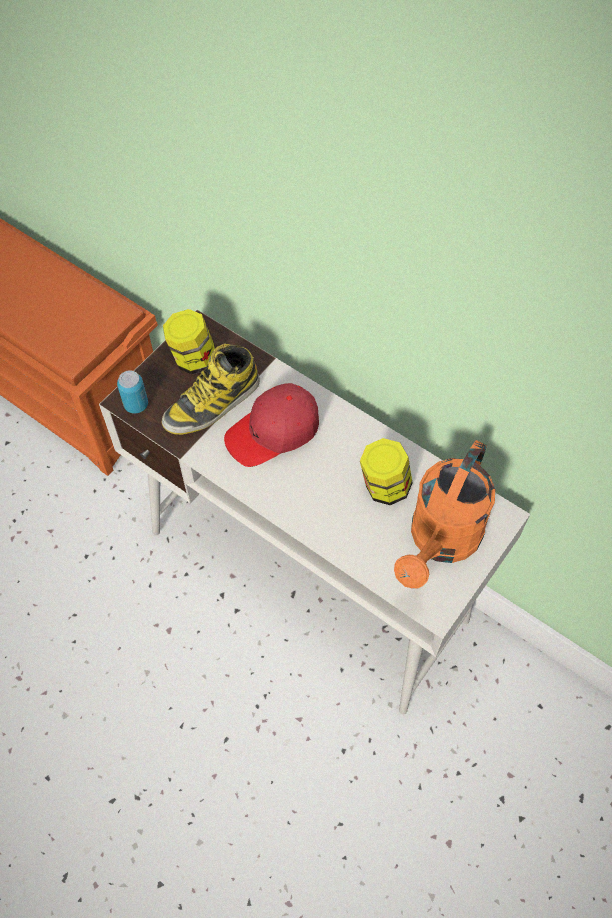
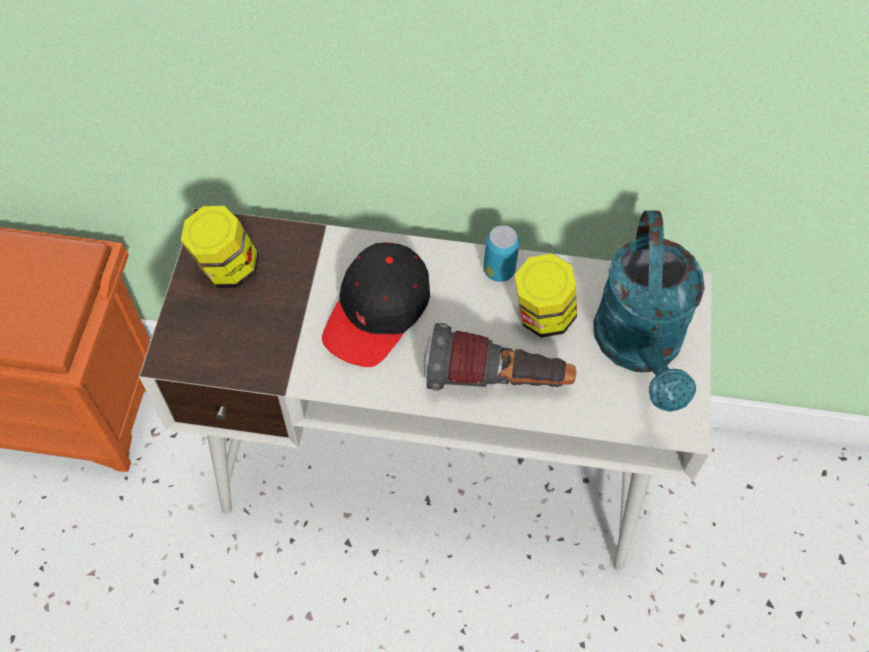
camera: 30 degrees left, 0 degrees up
(136, 405) = (188, 355): can -> can (499, 270)
(212, 404) = (284, 311): boot -> none
(273, 431) = (377, 311): red cap -> black cap
(324, 515) = (497, 381): none -> flashlight
(440, 542) = (640, 348): orange watering can -> turquoise watering can

